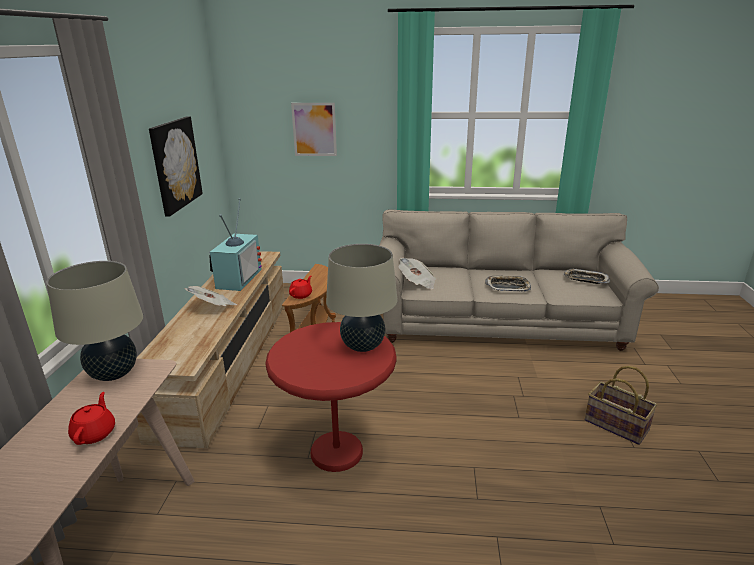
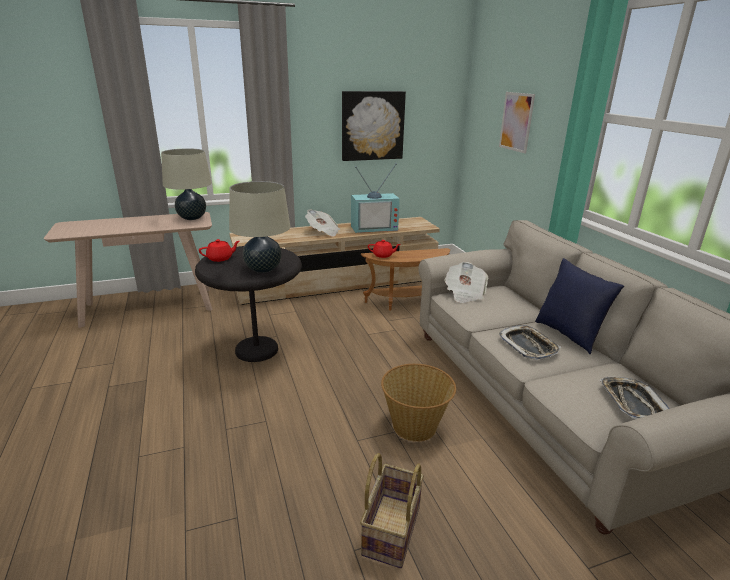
camera: 65 degrees right, 0 degrees up
(95, 433) = (135, 227): red teapot -> red teapot (220, 258)
(336, 452) = (256, 350): red side table -> black side table
(498, 270) = (568, 334): none -> blue pillow
(509, 384) = (415, 426): none -> basket

